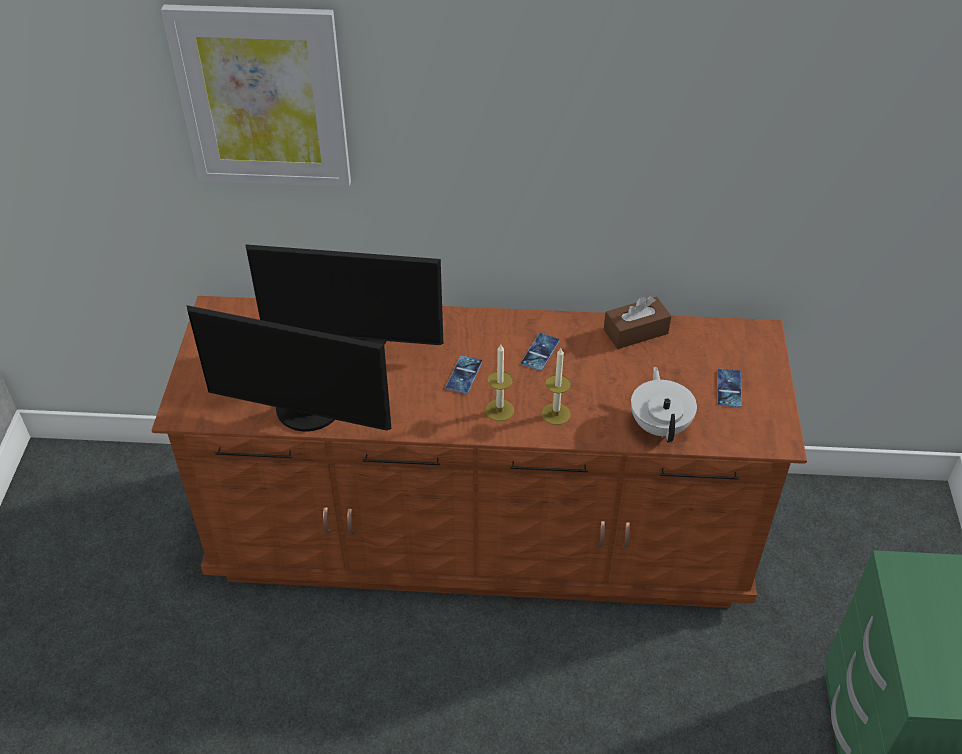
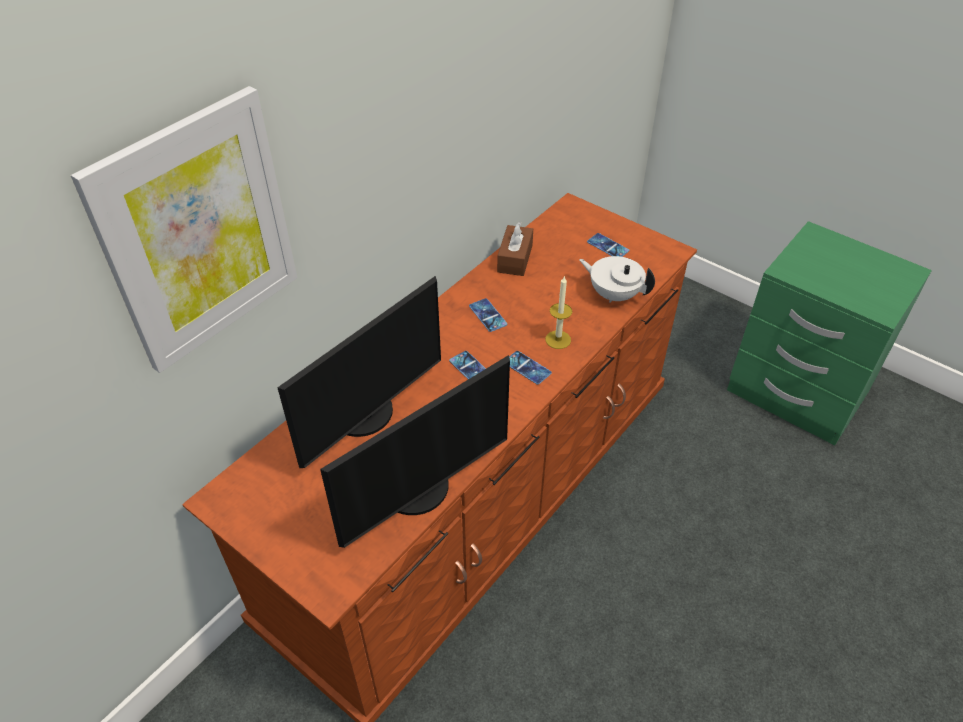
camera: 55 degrees left, 0 degrees up
(499, 410) = (527, 368): candle -> phone

